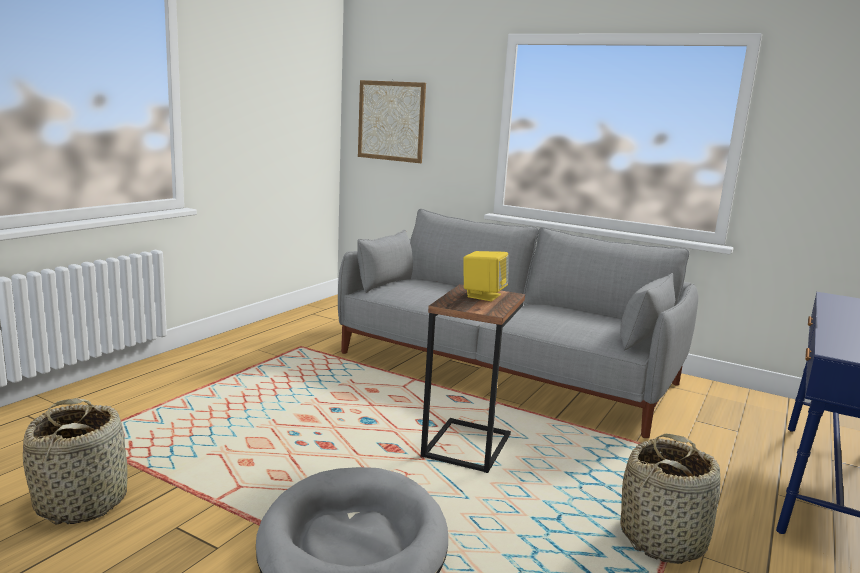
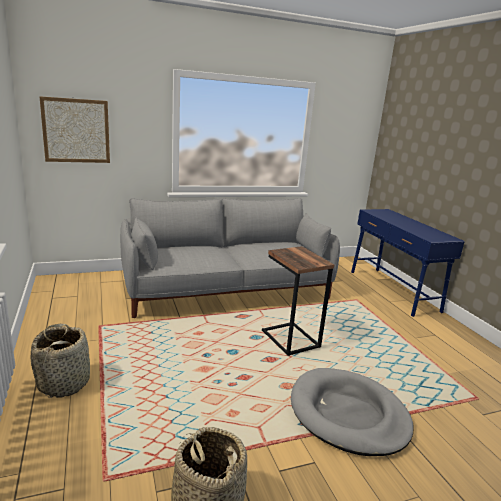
camera: 50 degrees left, 5 degrees up
(483, 295) = (296, 254): yellow speaker -> none
(663, 538) = (400, 338): basket -> basket (64, 382)

